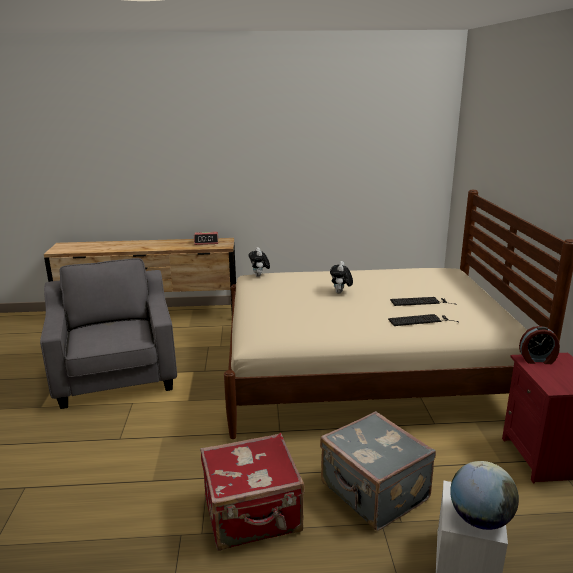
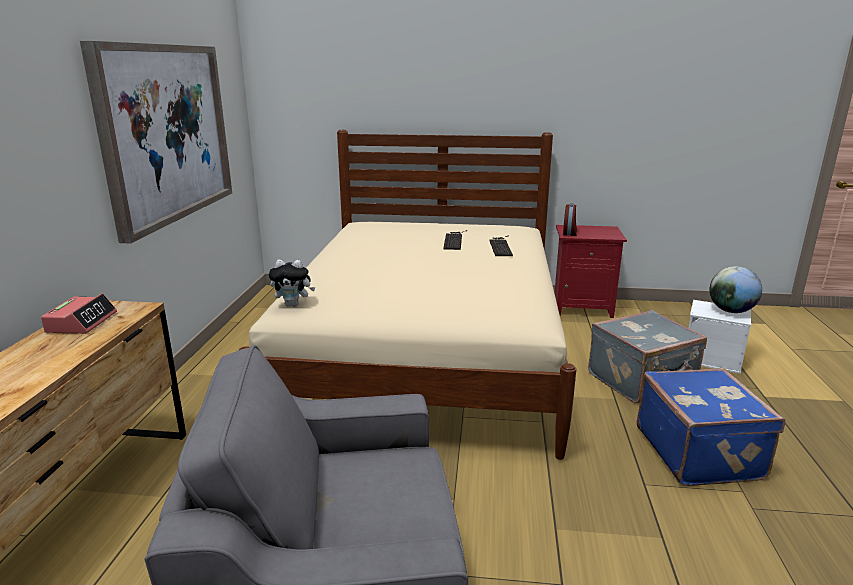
camera: 80 degrees left, 0 degrees up
(253, 515) = (699, 452): red suitcase -> blue suitcase
(328, 168) = (167, 133): none -> picture
(340, 293) = (408, 265): plush toy -> none

